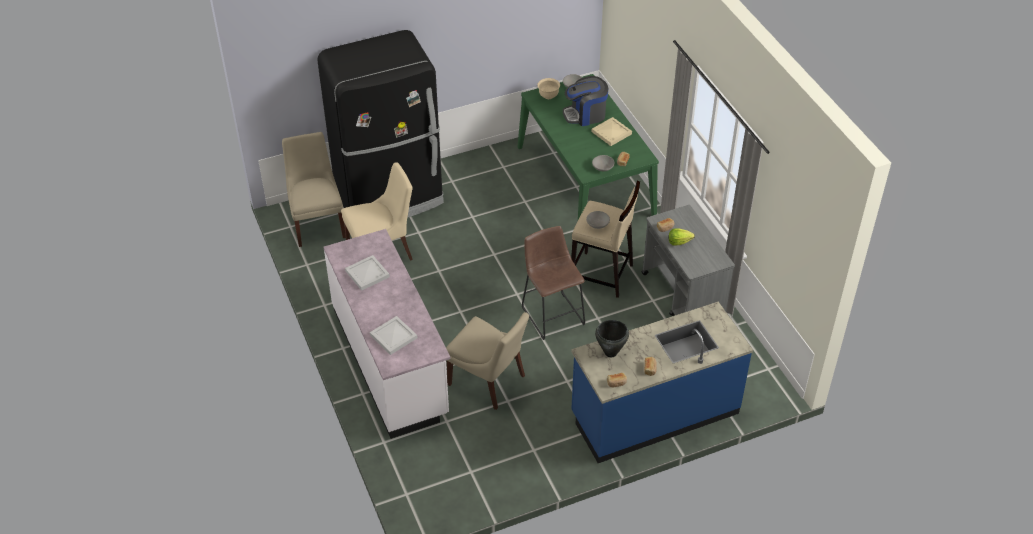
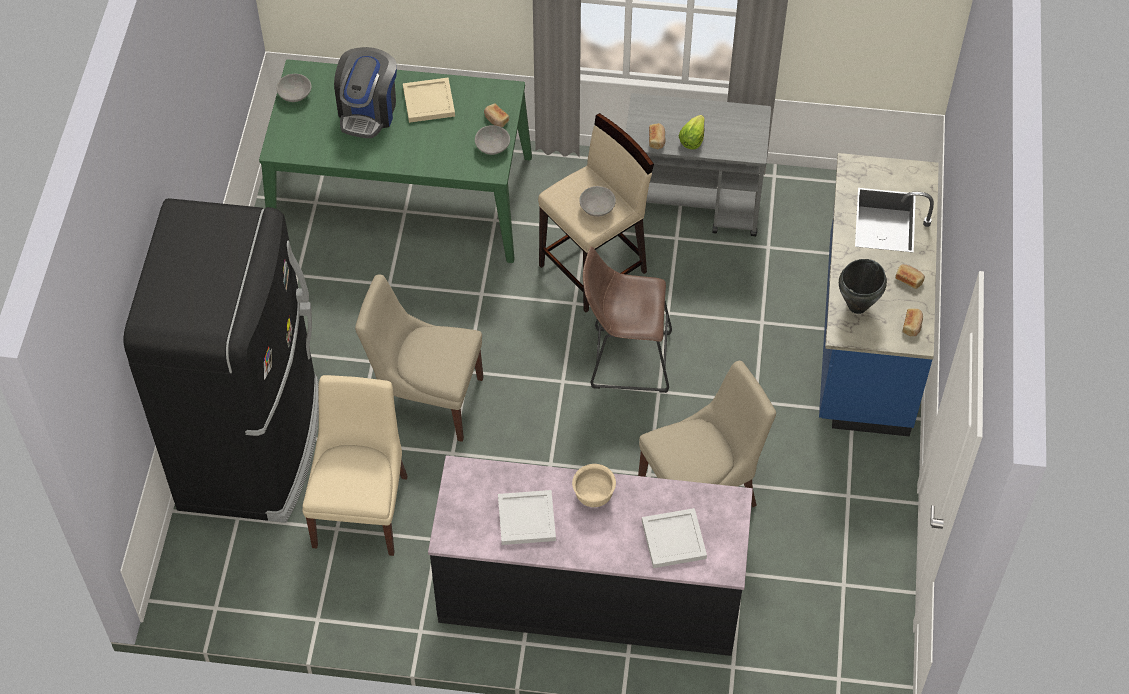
camera: 60 degrees left, 10 degrees up
(317, 222) = (235, 566): beige chair -> beige chair (426, 399)
(391, 361) = (590, 592): white counter -> black counter
(548, 96) = (293, 132): beige bowl -> beige bowl (593, 496)

